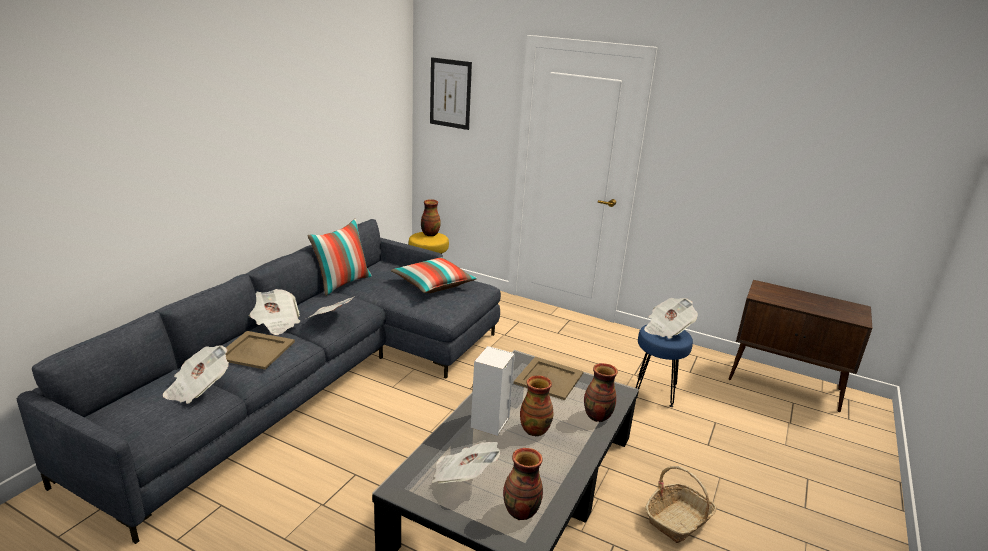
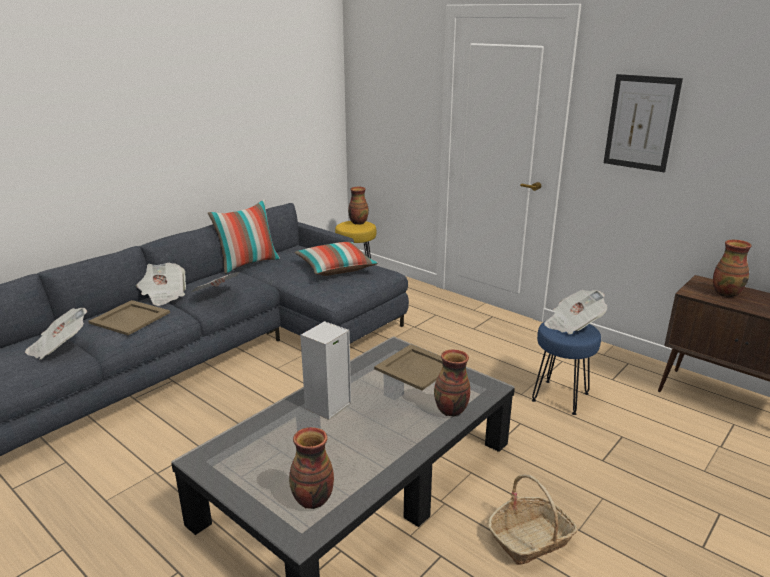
camera: 15 degrees right, 0 degrees up
(450, 93) = (377, 75): picture -> picture (641, 123)
(463, 476) = (271, 456): newspaper -> none
(534, 429) = (372, 417): vase -> vase (726, 293)

